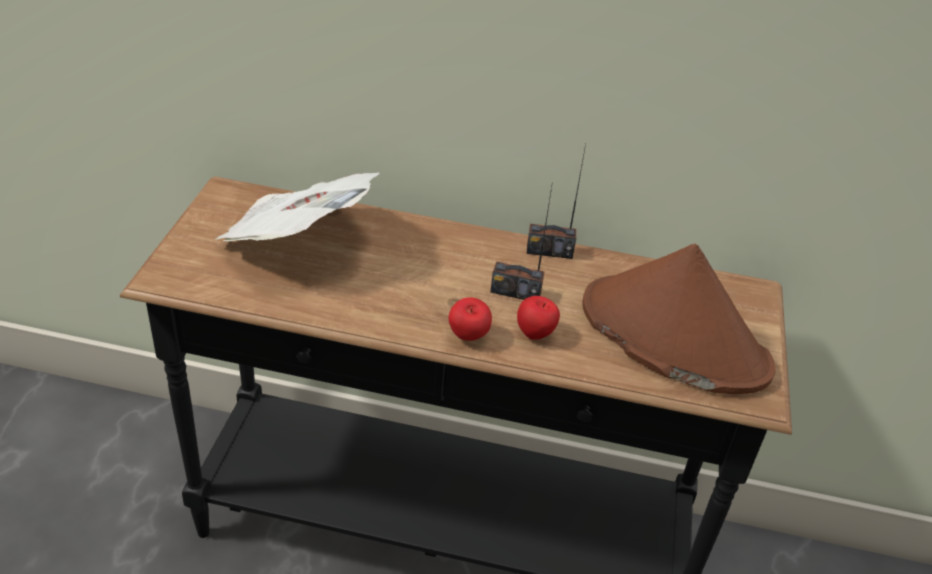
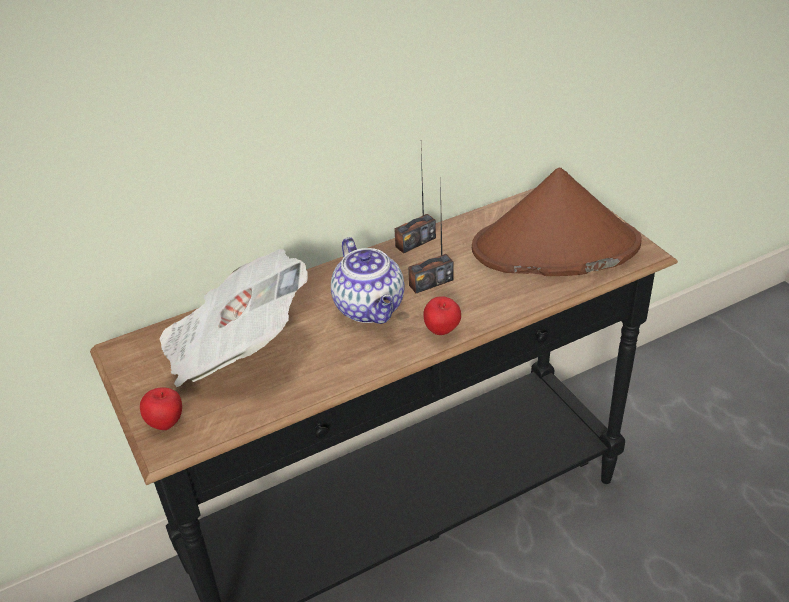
camera: 35 degrees left, 0 degrees up
(437, 280) = (371, 309): none -> teapot
(535, 334) = (479, 301): apple -> apple (166, 423)

